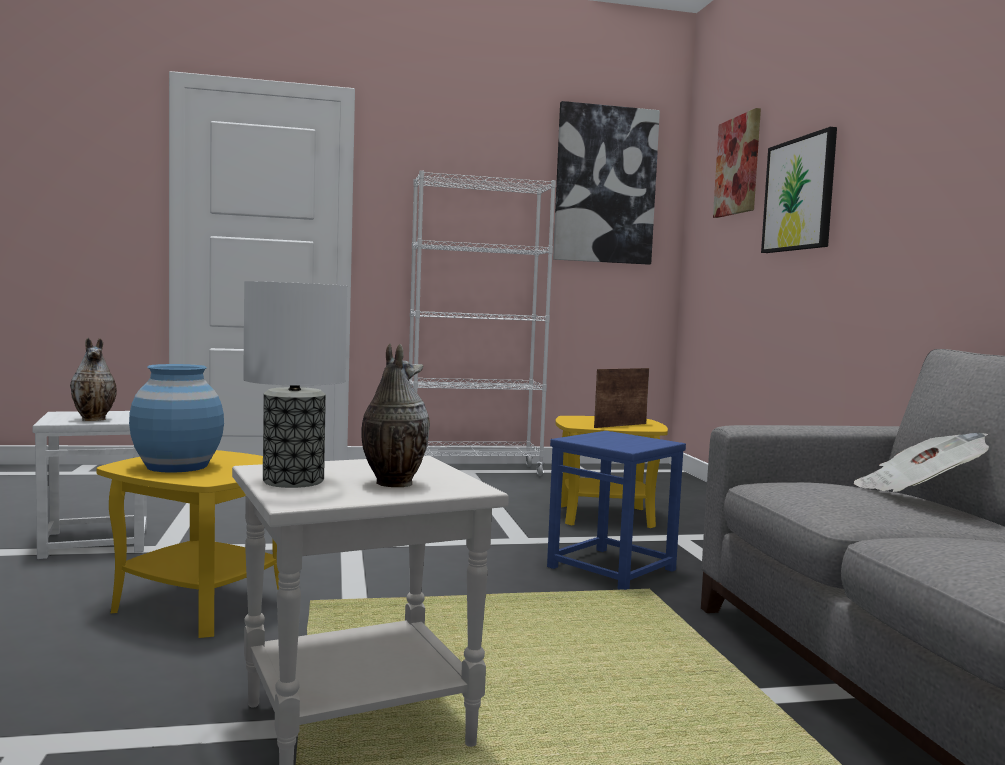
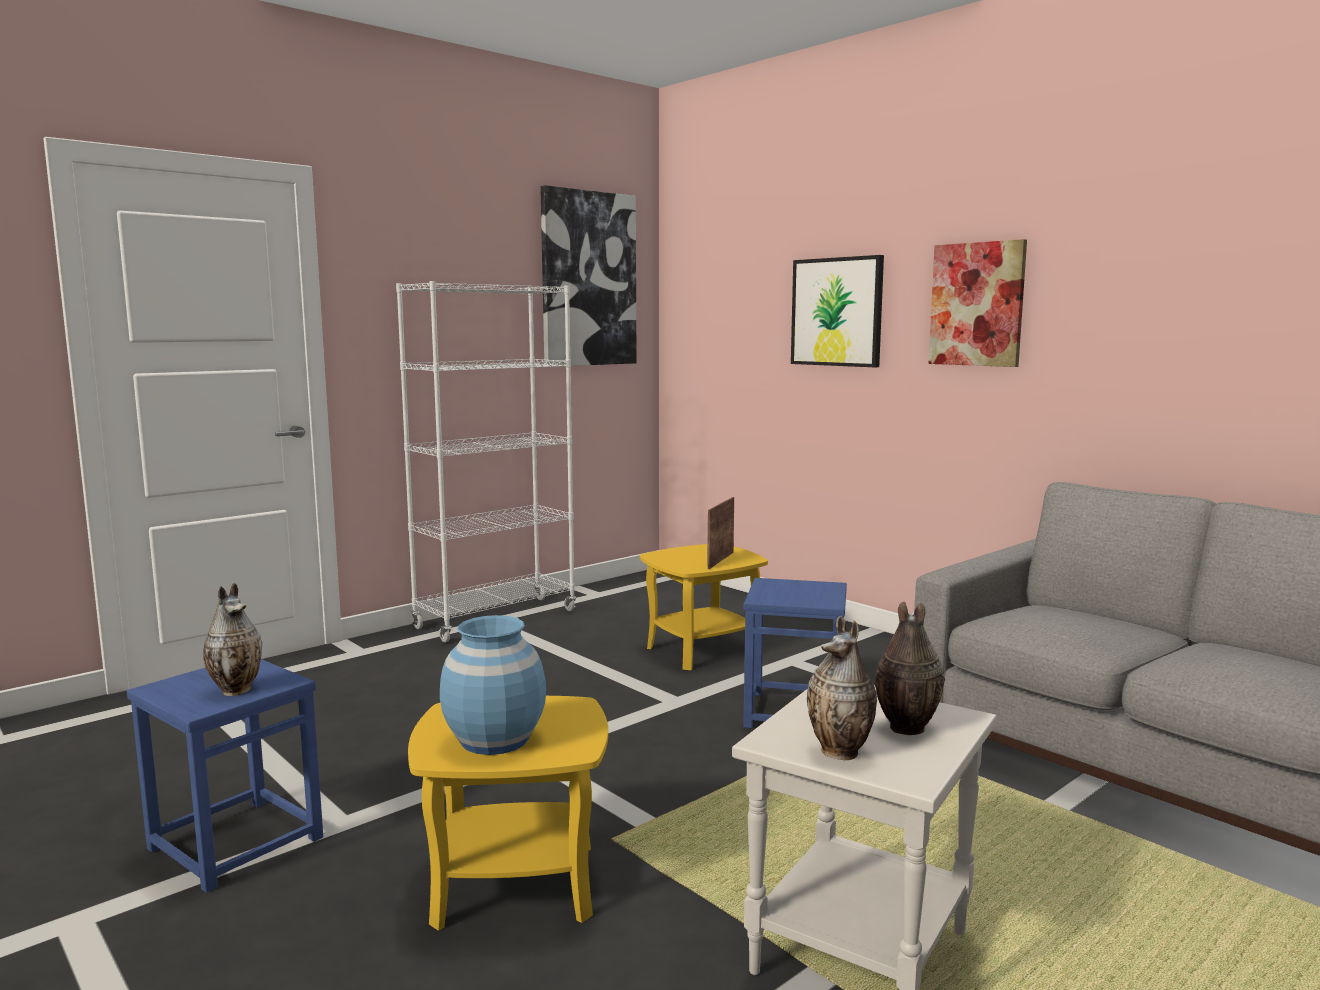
camera: 30 degrees left, 5 degrees up
(96, 541) = (235, 842): white stool -> blue stool
(294, 481) = (842, 752): table lamp -> vase
(738, 165) = (744, 269): picture -> picture (977, 304)
(917, 491) = (1090, 610): newspaper -> none

